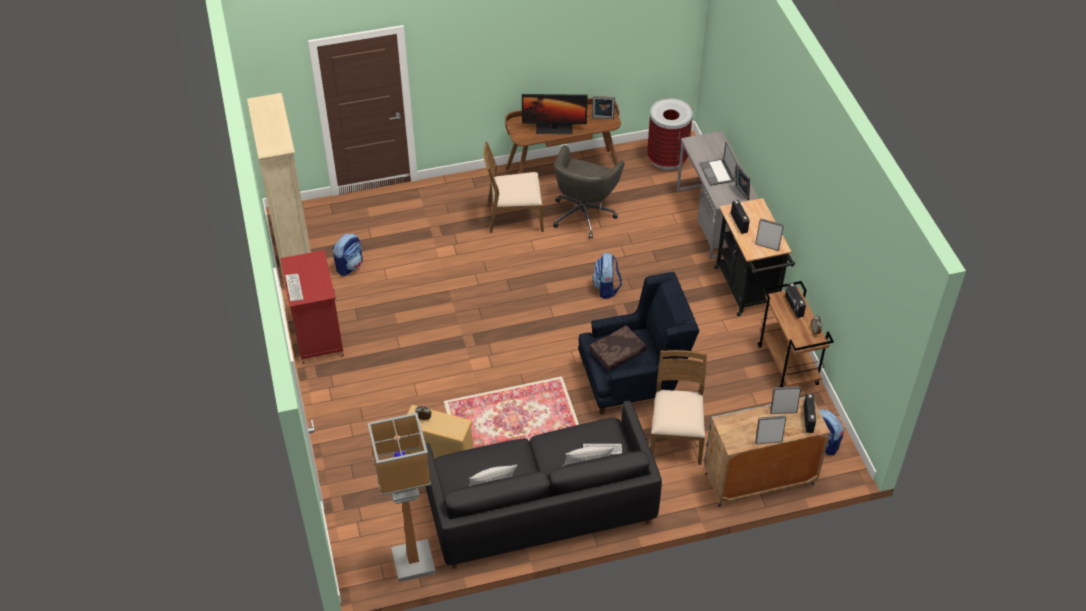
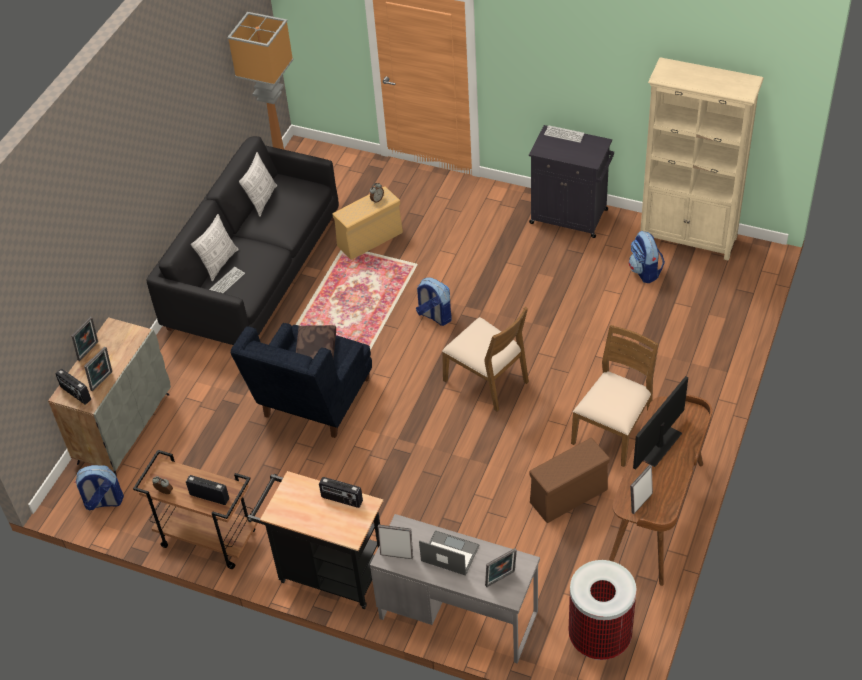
camera: 130 degrees right, 0 degrees up
(317, 335) = (570, 217): red cabinet -> black cabinet
(584, 213) = (569, 495): grey office chair -> brown storage box
(606, 288) = (443, 451): backpack -> backpack (434, 316)
(675, 437) = (224, 397): brown chair -> brown chair (487, 380)
(767, 246) = (287, 503): picture frame -> picture frame (501, 580)

